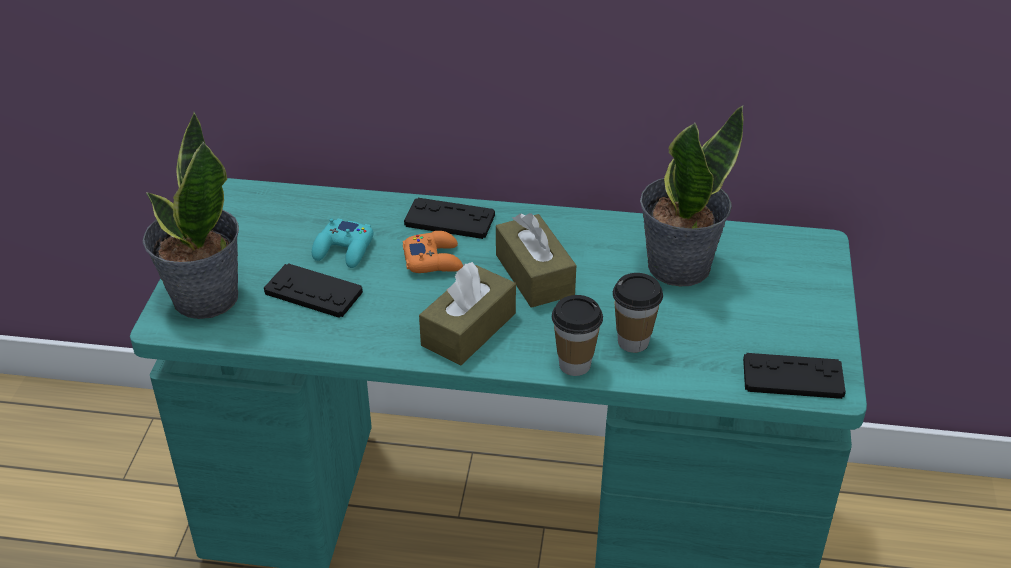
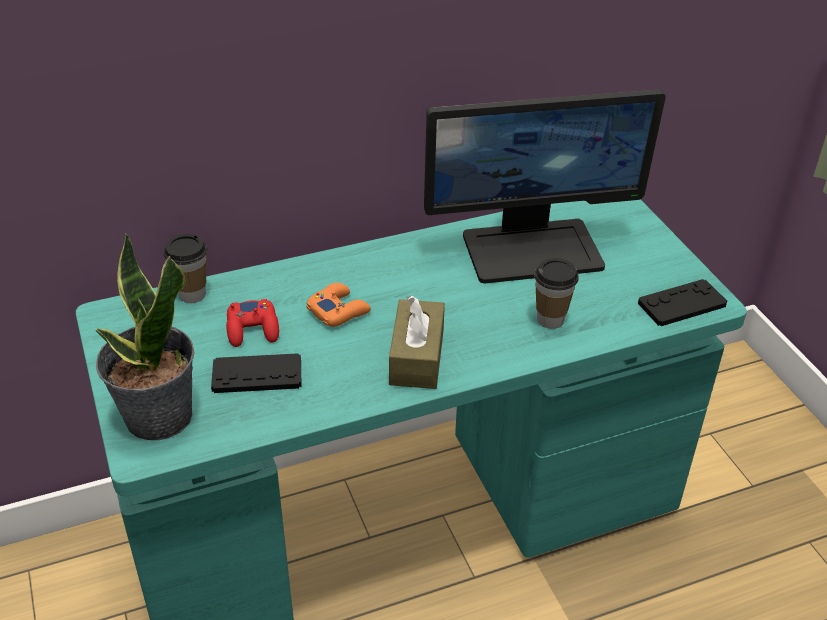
camera: 30 degrees left, 0 degrees up
(344, 249) = (253, 329): turquoise game controller -> red game controller
(449, 220) = (324, 273): black game controller -> none
(534, 275) = (431, 294): brown tissue box -> none
(574, 365) = (523, 354): cup -> cup (192, 294)
(677, 265) = (532, 249): potted plant -> monitor

